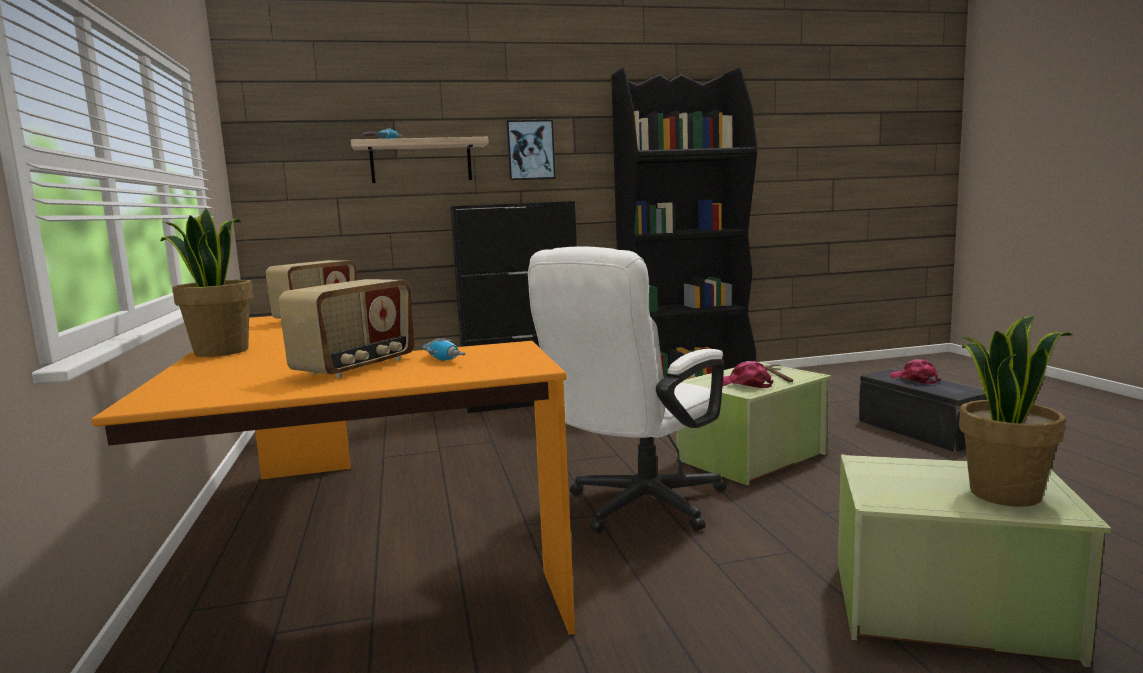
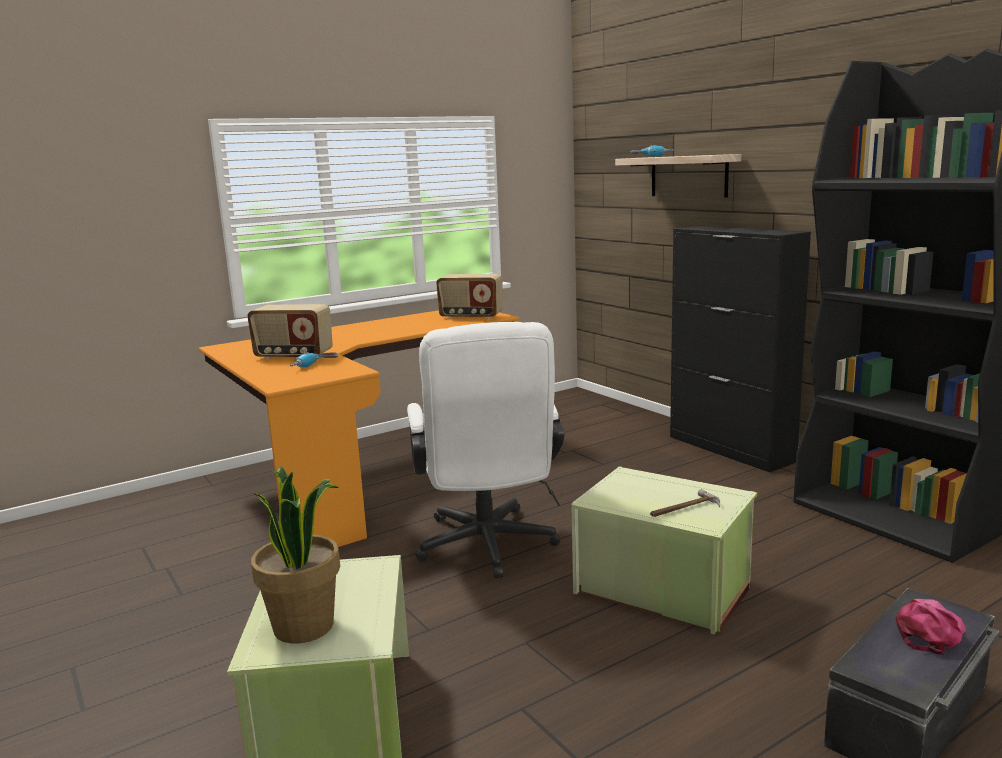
camera: 70 degrees right, 5 degrees up
(220, 351) = (344, 328): potted plant -> none
(530, 150) = (786, 165): picture -> none
(636, 508) = (487, 549): white office chair -> white office chair turned 120 degrees counterclockwise
(745, 384) = (628, 496): pink cap -> none

